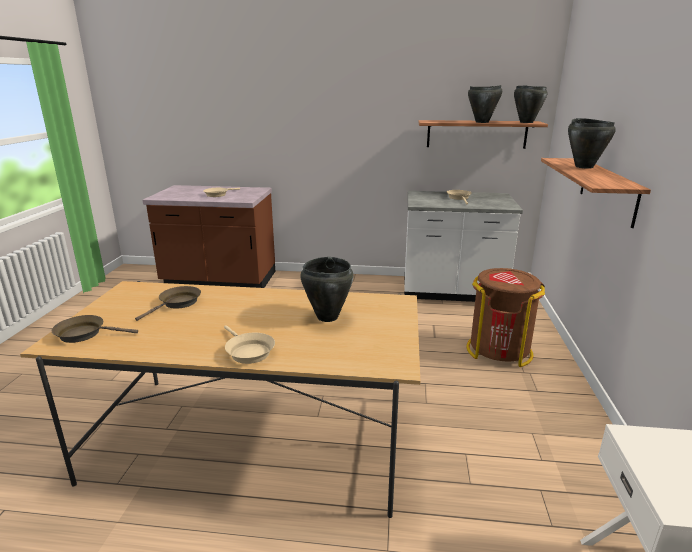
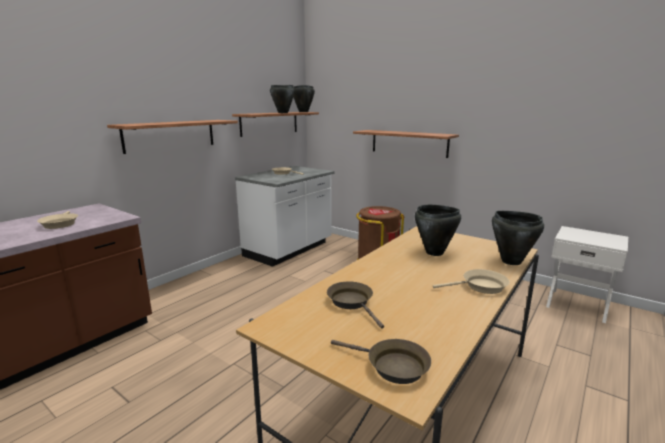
camera: 60 degrees left, 5 degrees down
(85, 334) = (392, 366): brown frying pan -> brown frying pan turned 90 degrees counterclockwise
(341, 138) = (170, 135): none -> shelf
(584, 167) = (392, 131): black cooking pot -> black cooking pot (511, 261)

